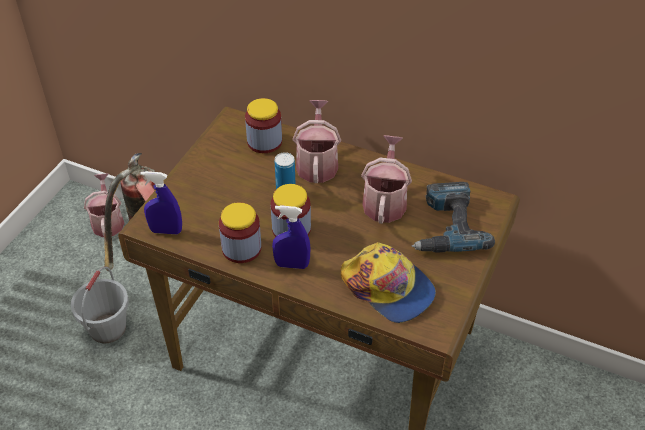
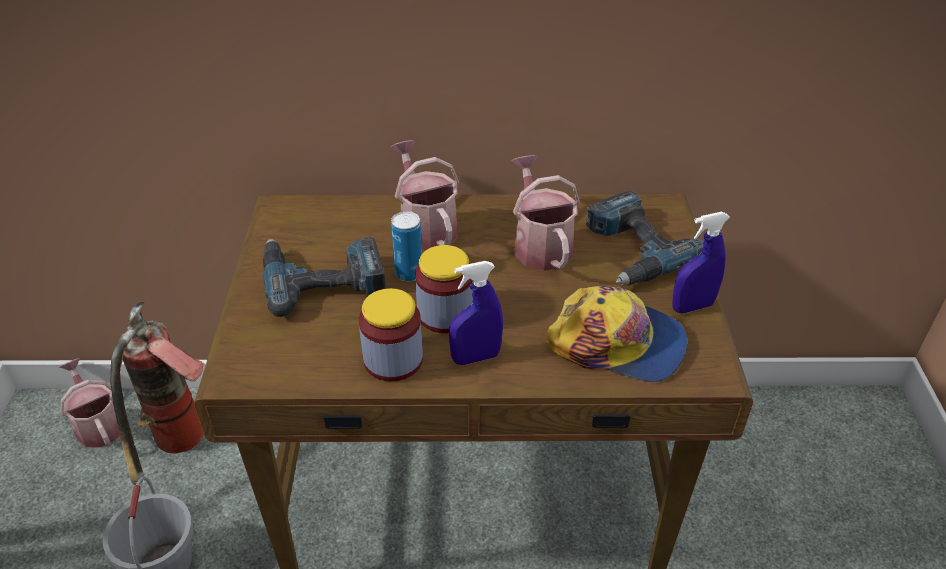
camera: 25 degrees left, 5 degrees down
(166, 231) = (268, 373): blue spray bottle -> blue spray bottle (692, 307)
(231, 178) = (323, 277): none -> power drill
(264, 142) = (340, 221): jar -> none

